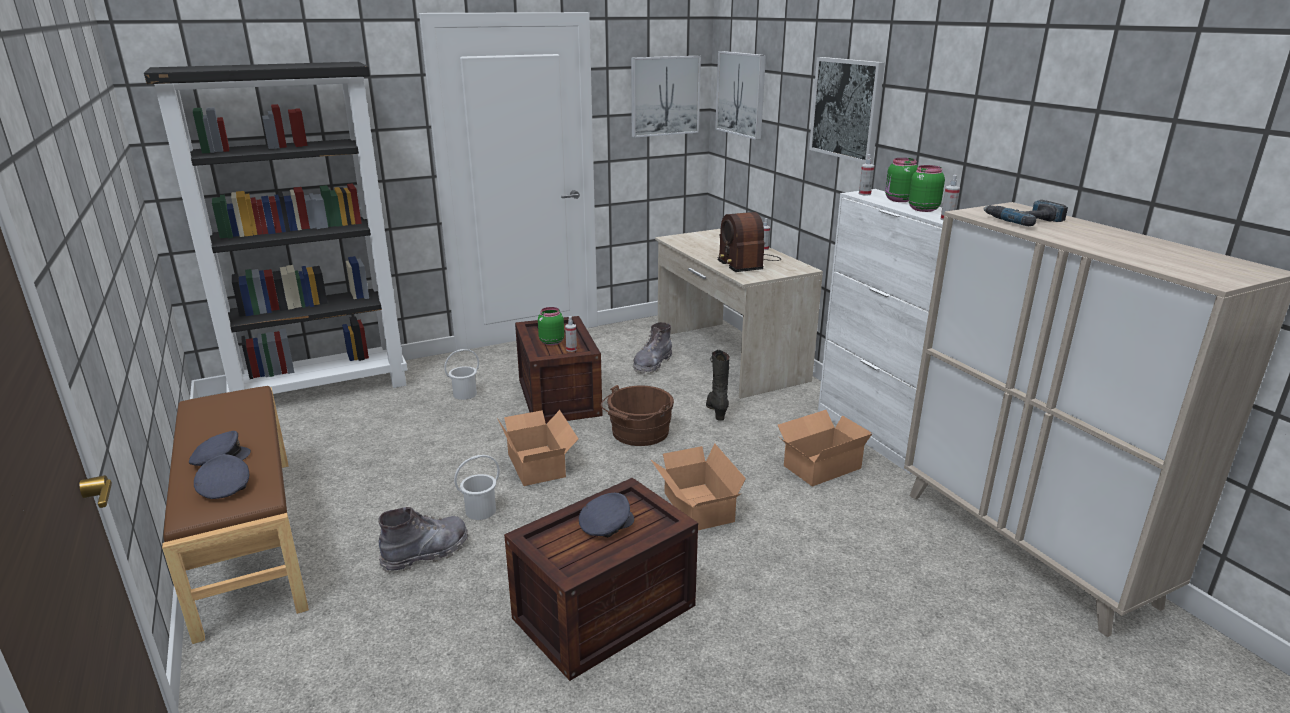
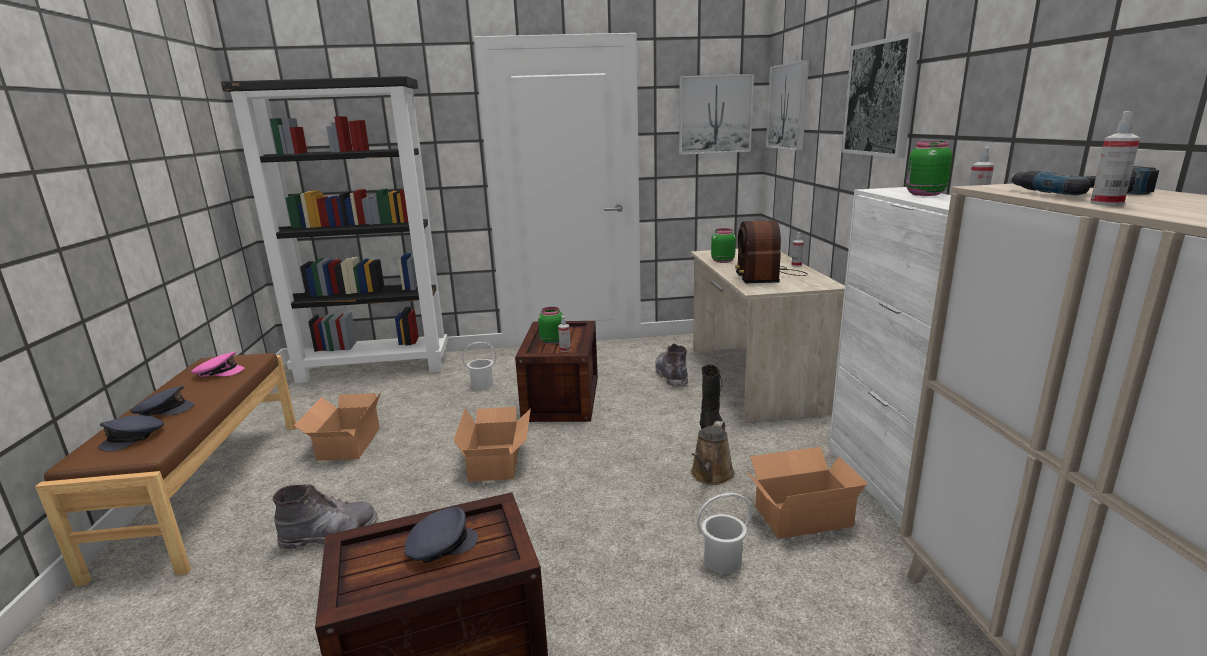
camera: 20 degrees right, 5 degrees down
(224, 487) = (134, 437): grey cap -> grey cap turned 150 degrees counterclockwise
(230, 413) = (219, 372): none -> pink cap
(481, 511) = (411, 500): white bucket -> white bucket (723, 561)
(638, 433) = (614, 444): brown bucket -> none
(652, 364) = (671, 377): grey boot -> grey boot turned 120 degrees clockwise
(696, 509) = (625, 541): cardboard box -> cardboard box (346, 444)
(736, 447) = (711, 475): none -> brown watering can
(864, 194) = (884, 190): spray bottle -> spray bottle (1106, 203)
(922, 209) = (948, 201): green jar -> green jar (722, 261)

